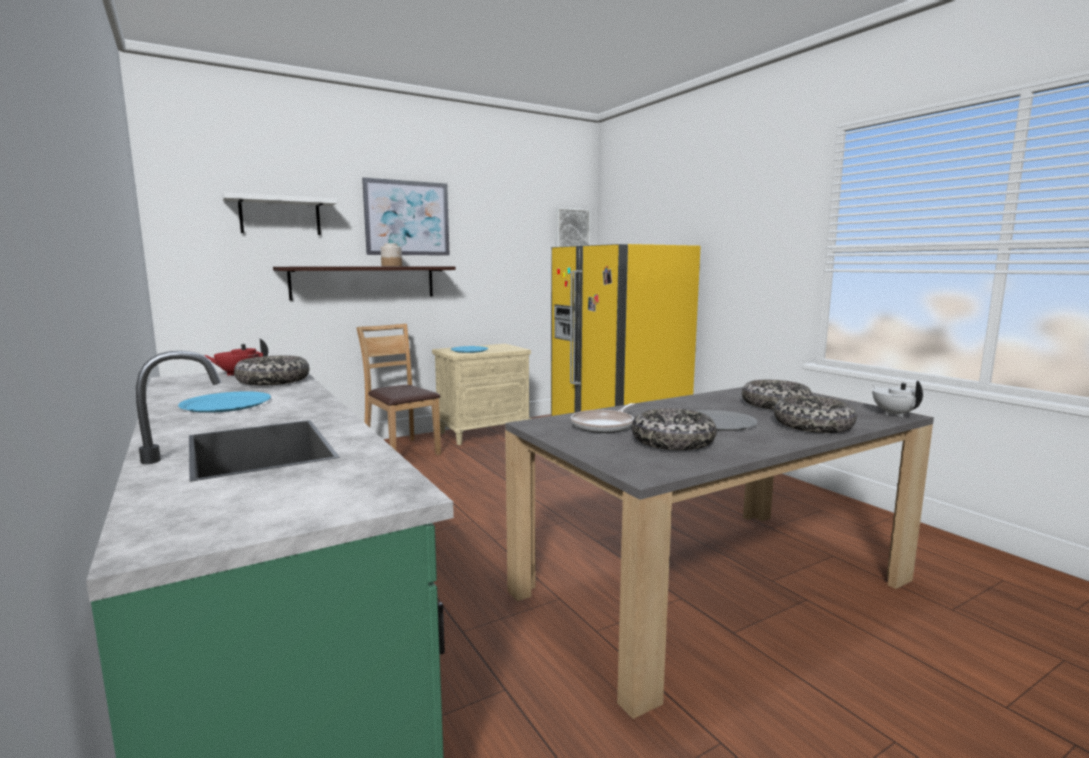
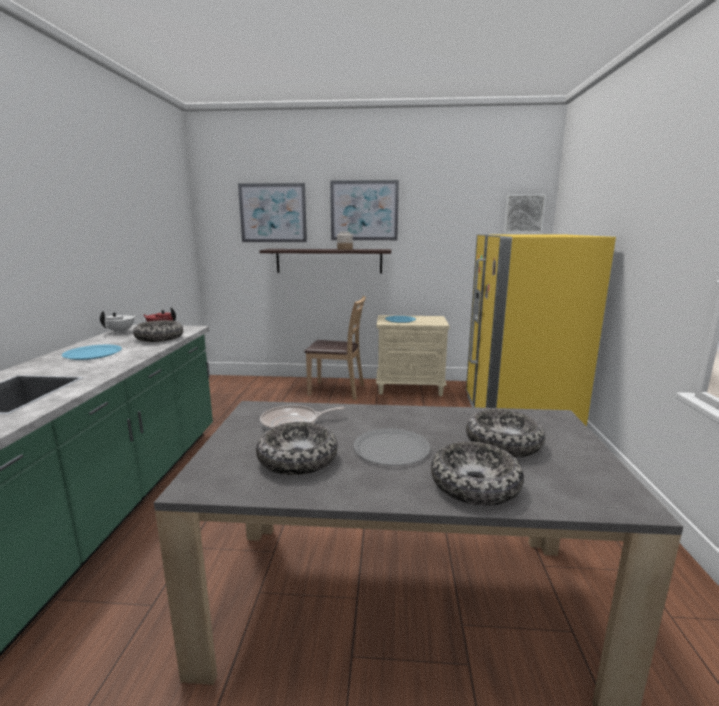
camera: 35 degrees right, 5 degrees up
(280, 216) = (273, 213): white shelf -> picture
(402, 451) = (337, 390): brown chair -> brown chair turned 105 degrees clockwise
(894, 414) = (628, 502): white teapot -> white teapot (121, 332)

